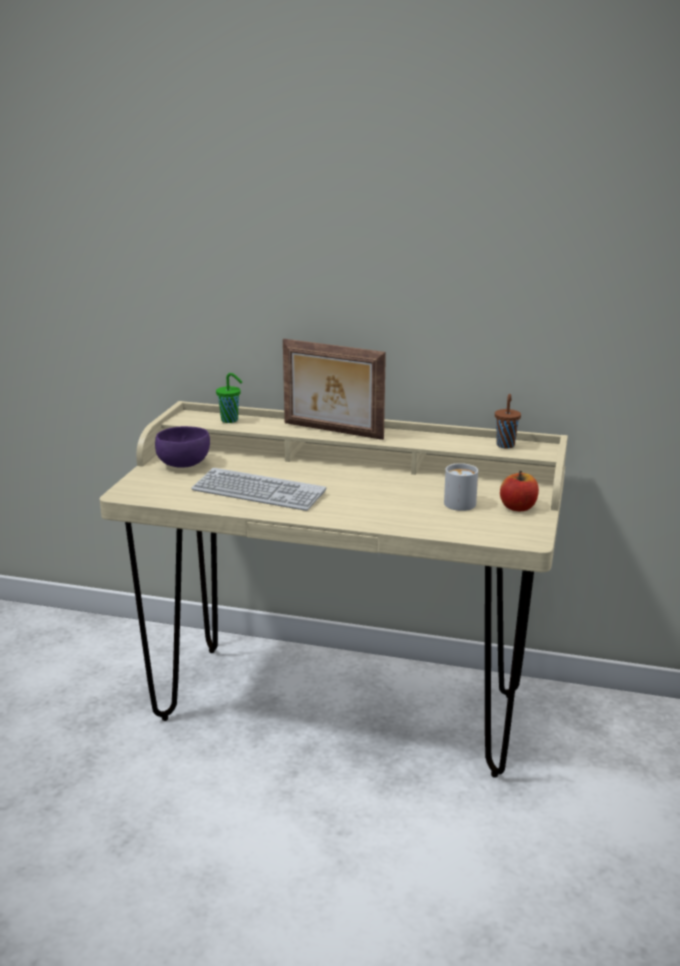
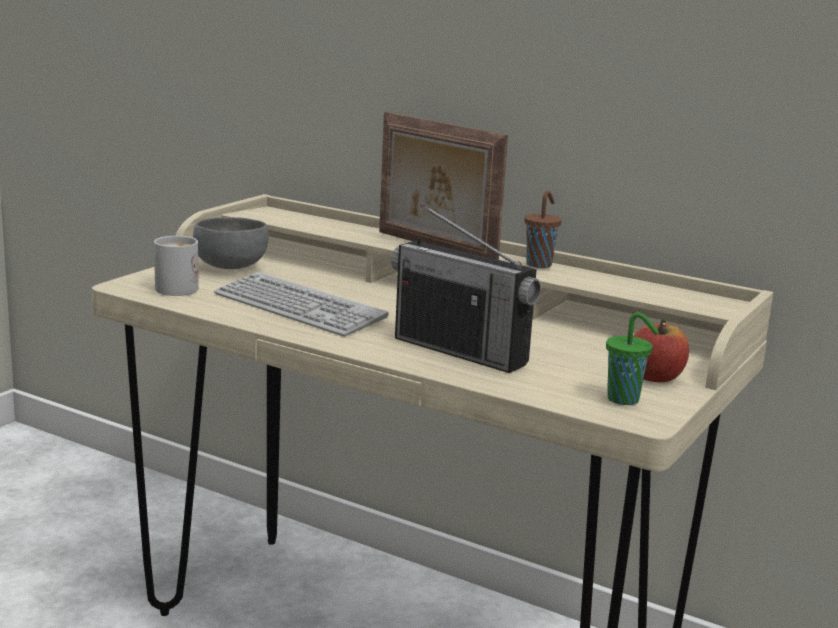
camera: 15 degrees right, 5 degrees down
(183, 465) = (230, 267): purple bowl -> grey bowl
(230, 420) = (312, 221): green cup -> green cup (625, 400)
(389, 509) = (460, 351): none -> radio
(458, 501) = (569, 356): white mug -> white mug (180, 286)
(505, 445) = (671, 292): brown cup -> brown cup (539, 264)

